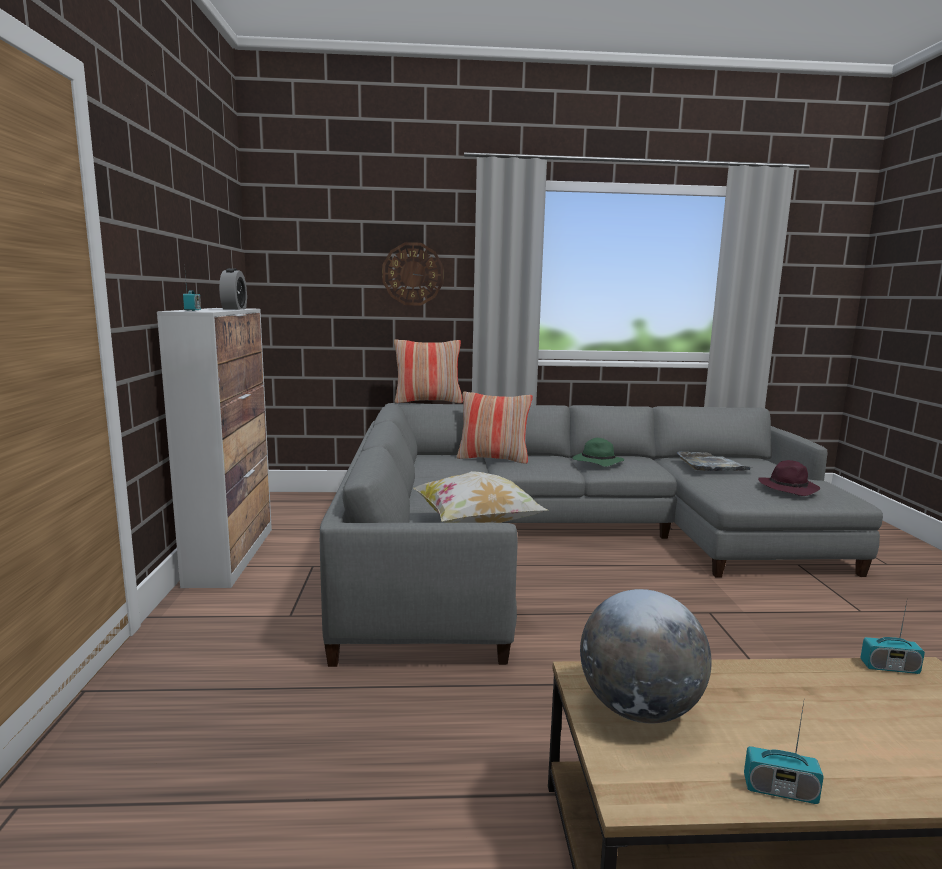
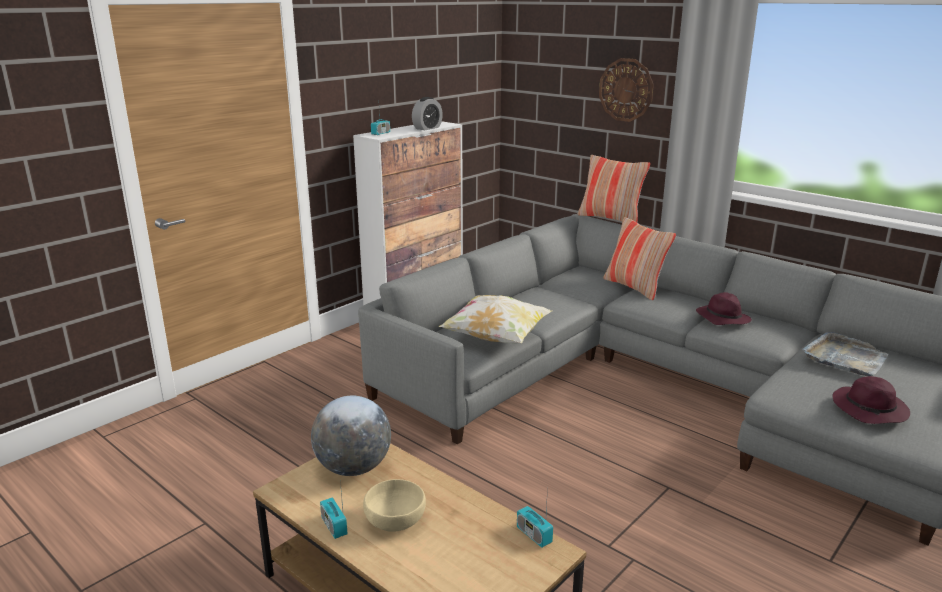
camera: 45 degrees right, 10 degrees up
(597, 462) = (722, 318): green hat -> purple hat
(799, 734) = (396, 520): none -> beige bowl

